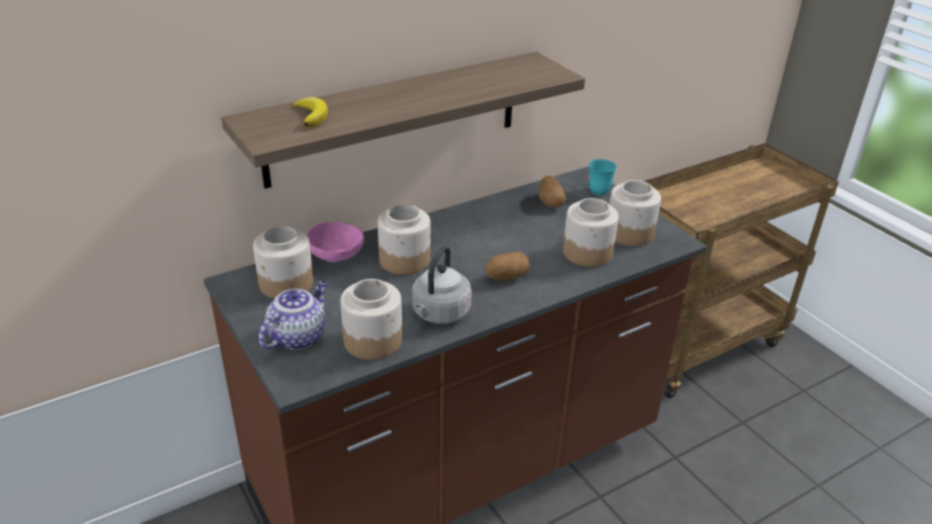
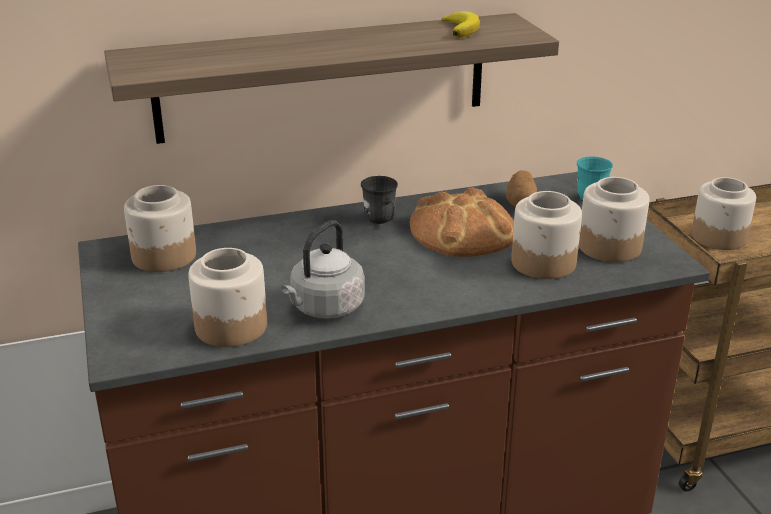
camera: 15 degrees right, 5 degrees down
(298, 336) = (148, 311): teapot -> none
(311, 115) = (203, 55): banana -> banana (461, 29)
(337, 256) = (236, 235): pink bowl -> none
(405, 260) = (313, 247): jar -> jar (719, 237)
(450, 230) = (382, 221): none -> grey mug
(506, 277) = (427, 278): potato -> none
(516, 231) = (463, 231): none -> bread

